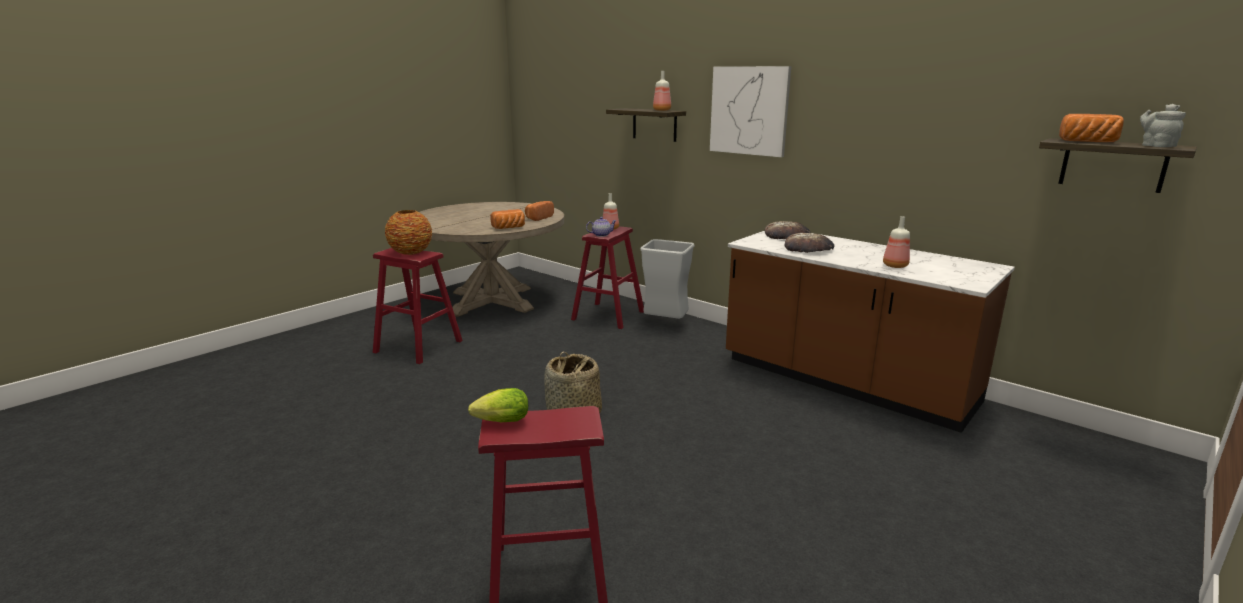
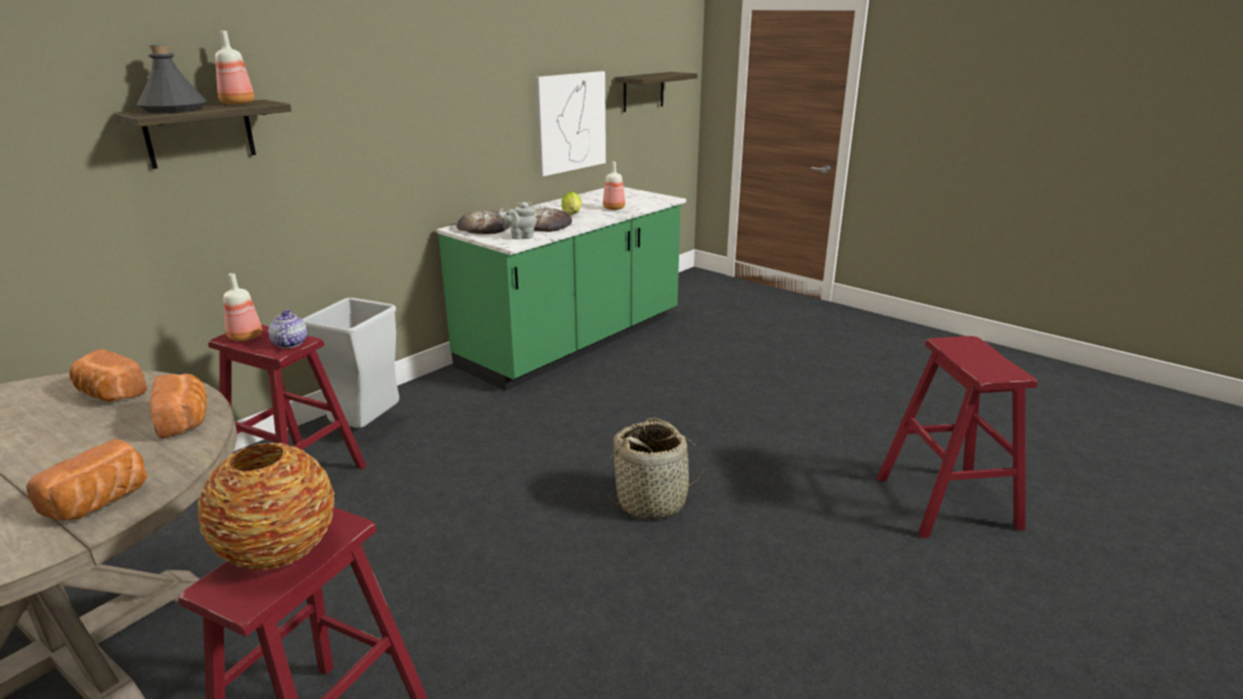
camera: 90 degrees left, 5 degrees up
(499, 422) = (994, 374): lettuce -> lettuce (573, 215)
(634, 109) = (174, 109): none -> grey bottle
(749, 110) = (370, 85): picture -> picture (570, 122)
(845, 381) = (574, 342): brown counter -> green counter
(1088, 142) = (650, 76): bread -> bread (102, 502)
(1156, 146) = (673, 73): grey teapot -> grey teapot (520, 236)

